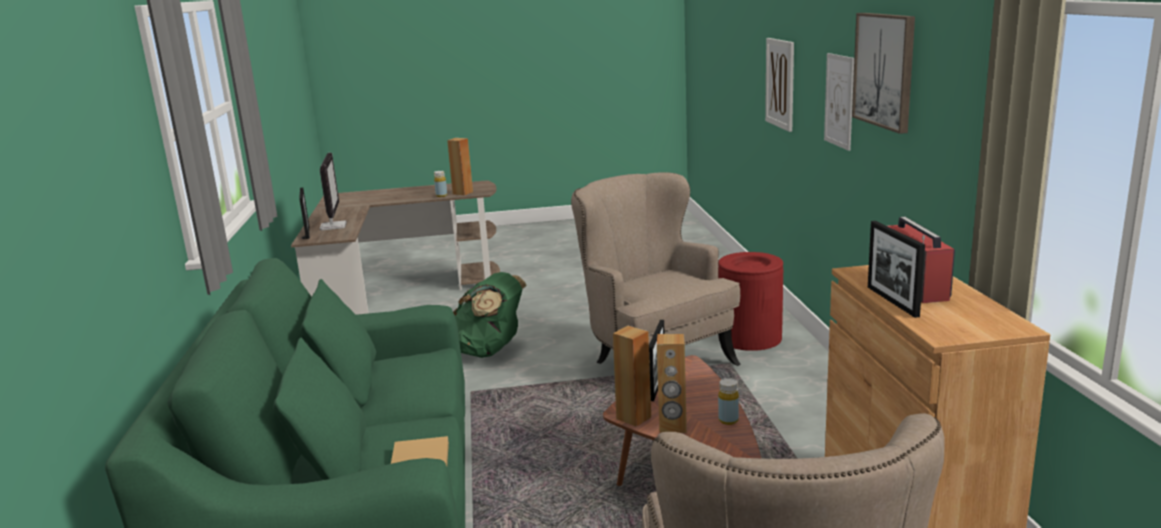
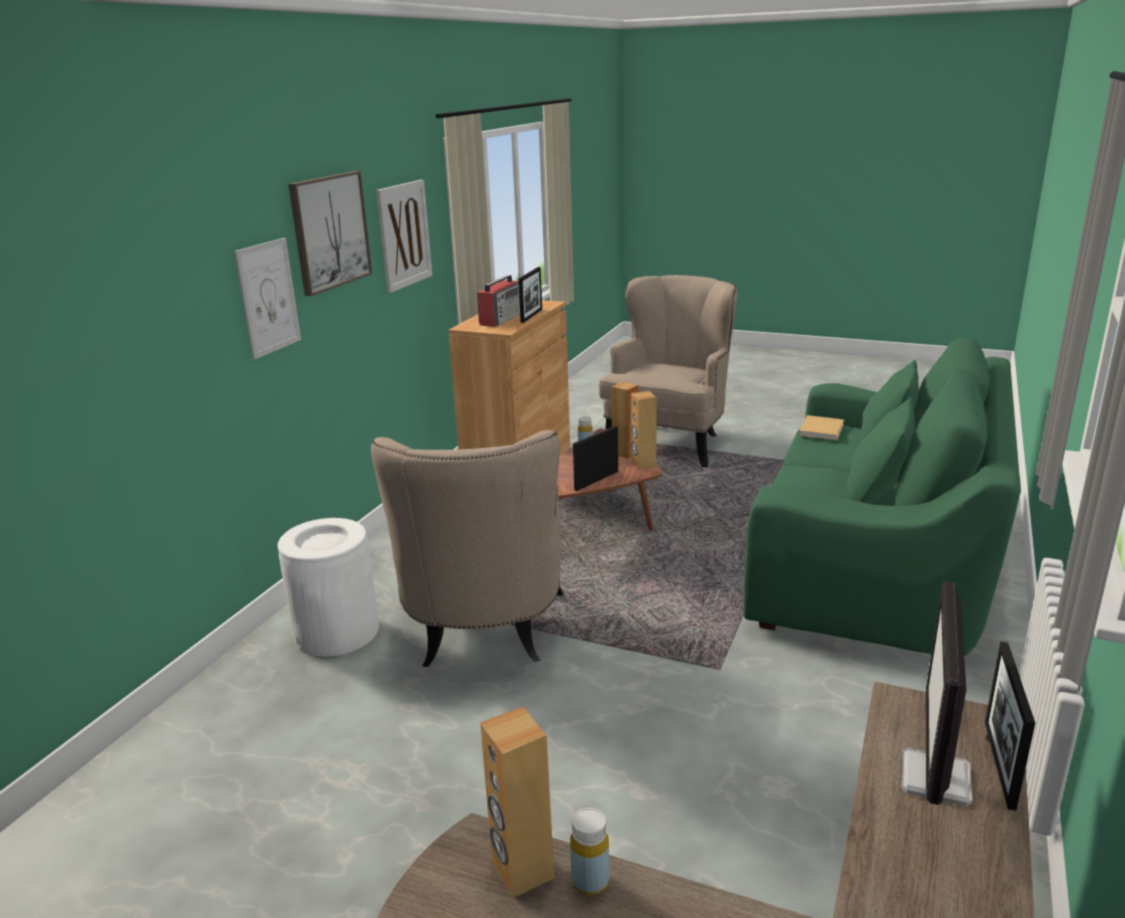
camera: 150 degrees left, 5 degrees up
(489, 351) = (653, 744): green backpack -> none
(749, 337) = (337, 632): red trash can -> white trash can
(780, 83) = (104, 356): picture -> picture (404, 235)

